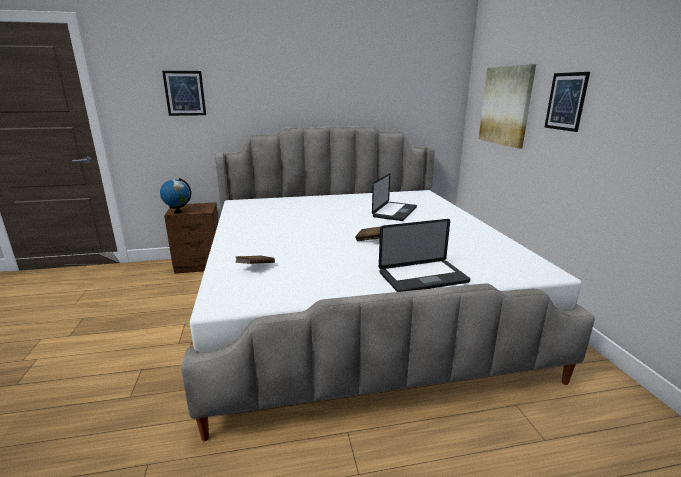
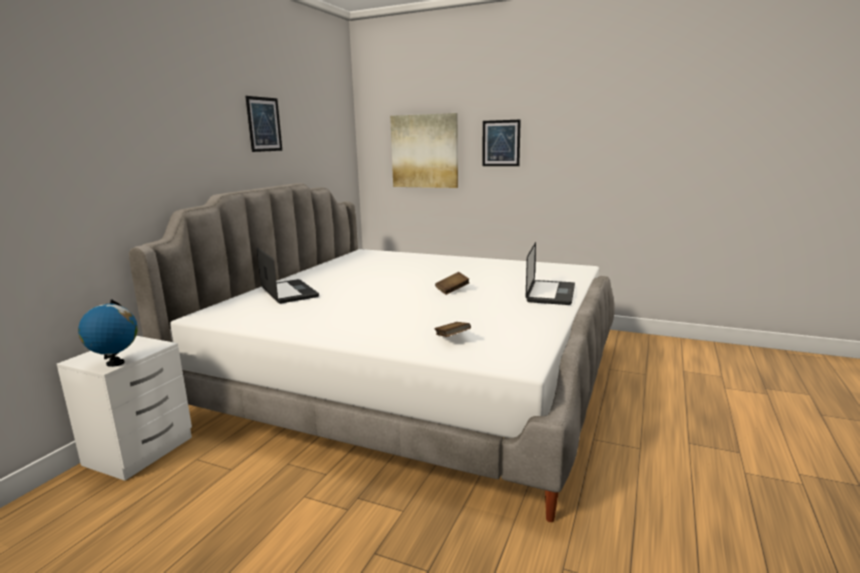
camera: 55 degrees left, 5 degrees down
(184, 93) = (60, 150): picture -> picture (264, 124)
(200, 265) = (142, 450): brown nightstand -> white nightstand
(394, 212) = (396, 270): laptop -> laptop (289, 292)

